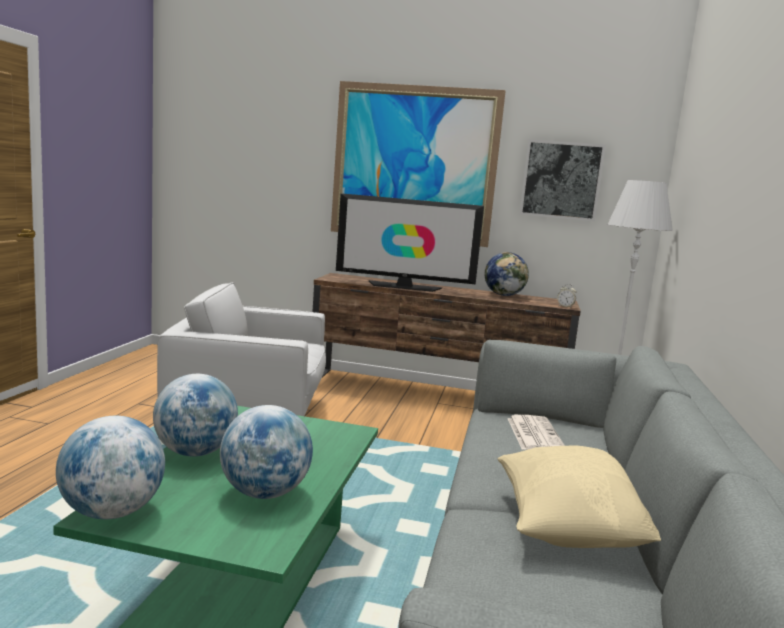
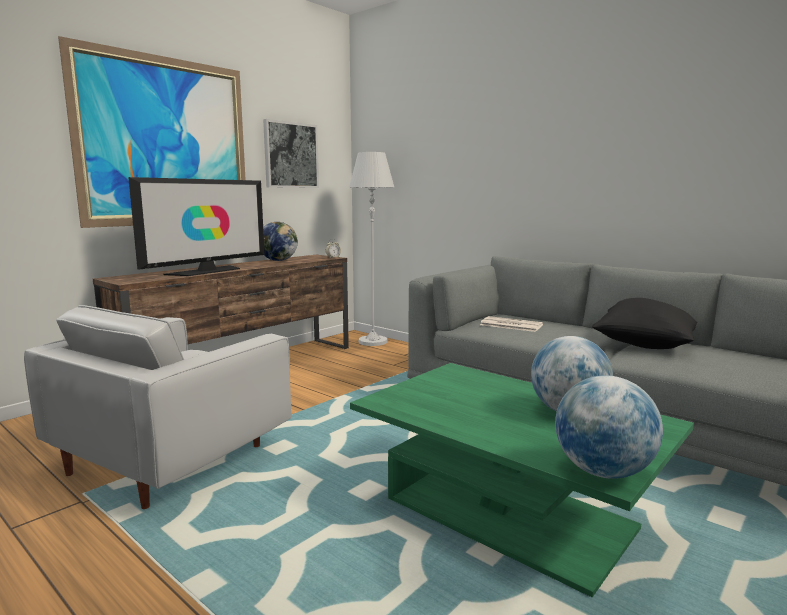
camera: 60 degrees left, 0 degrees up
(195, 452) = (475, 427): globe -> none
(567, 529) = (643, 345): beige pillow -> black pillow

